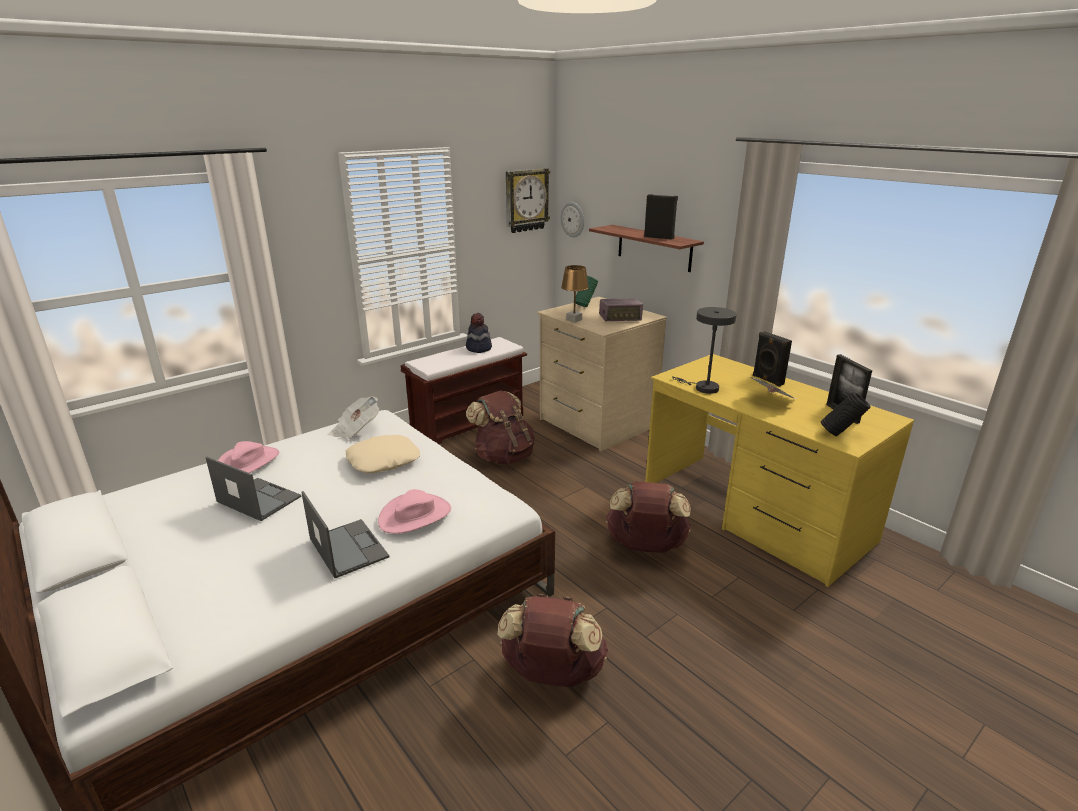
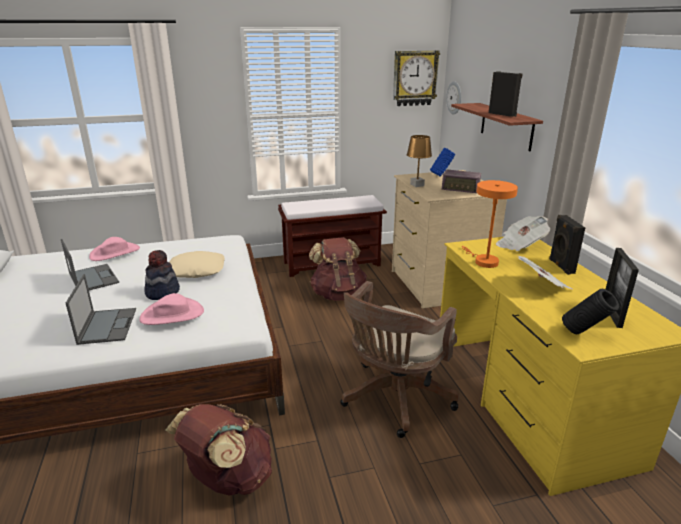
camera: 25 degrees right, 0 degrees up
(356, 430) = (202, 245): newspaper -> newspaper (520, 245)
(478, 348) = (346, 201): hat -> hat (162, 292)
(585, 306) = (441, 176): green vase -> blue vase
(645, 547) = (394, 399): brown backpack -> brown office chair
(703, 388) = (483, 261): grey table lamp -> orange table lamp

